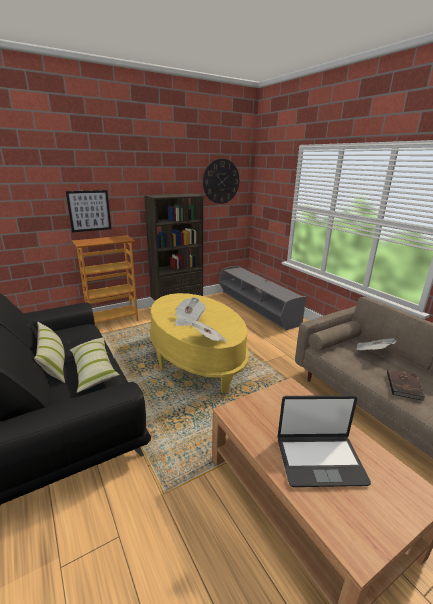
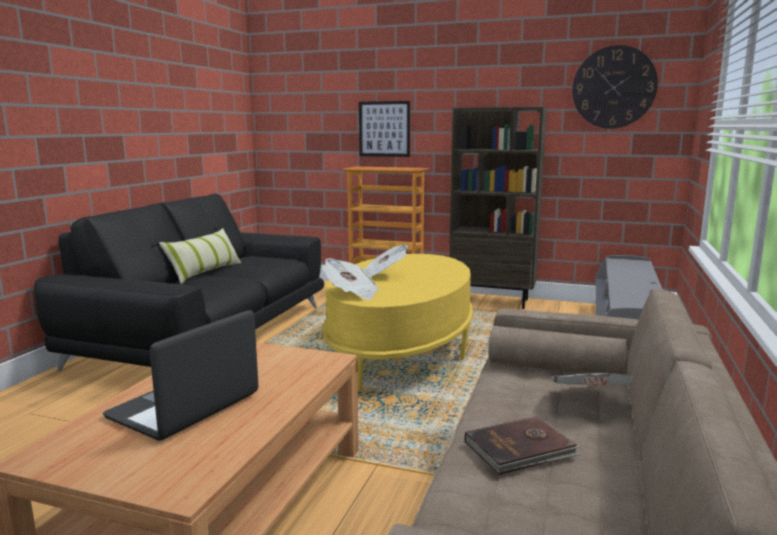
camera: 50 degrees right, 10 degrees down
(93, 369) = (218, 284): pillow -> none
(319, 460) = (185, 407): laptop -> laptop turned 75 degrees clockwise

